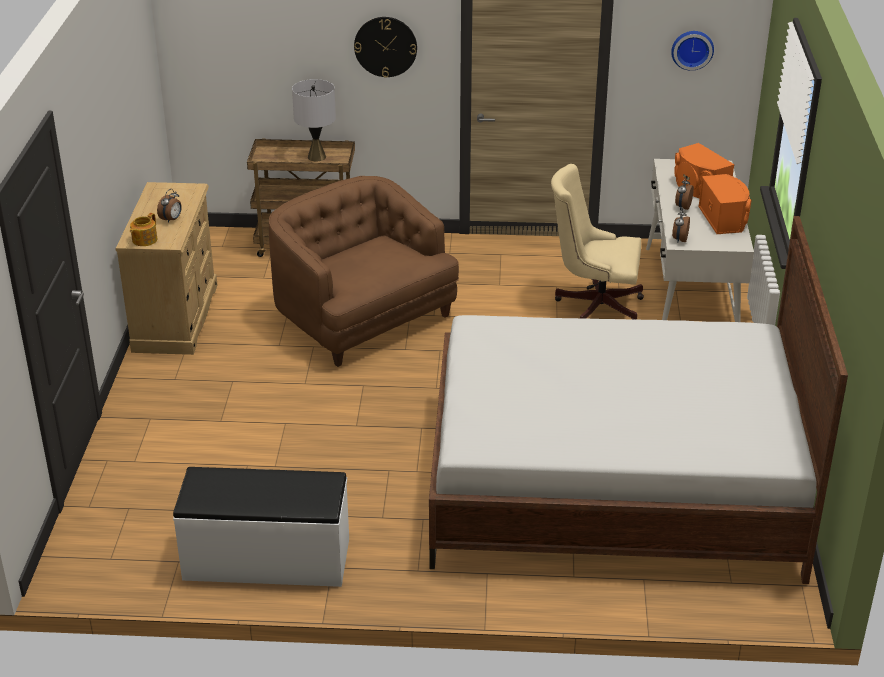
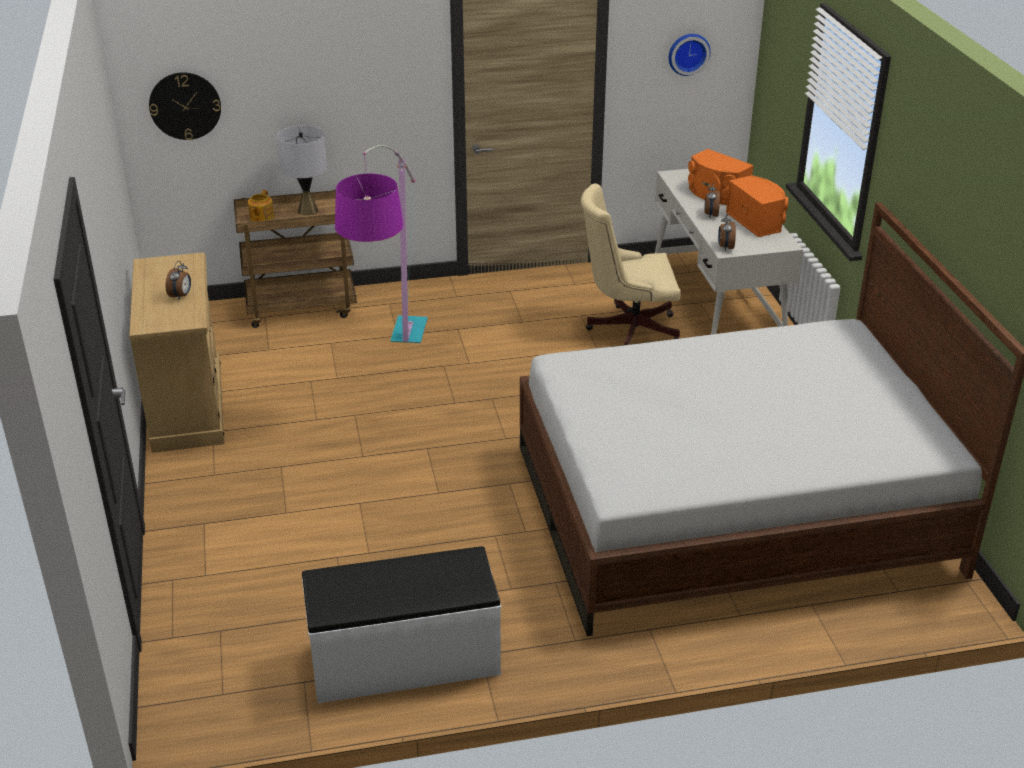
camera: 15 degrees left, 0 degrees up
(144, 240) = (159, 322): teapot -> teapot (261, 217)
(362, 318) = (394, 377): brown armchair -> floor lamp
(385, 46) = (372, 82): wall clock -> wall clock (185, 105)

